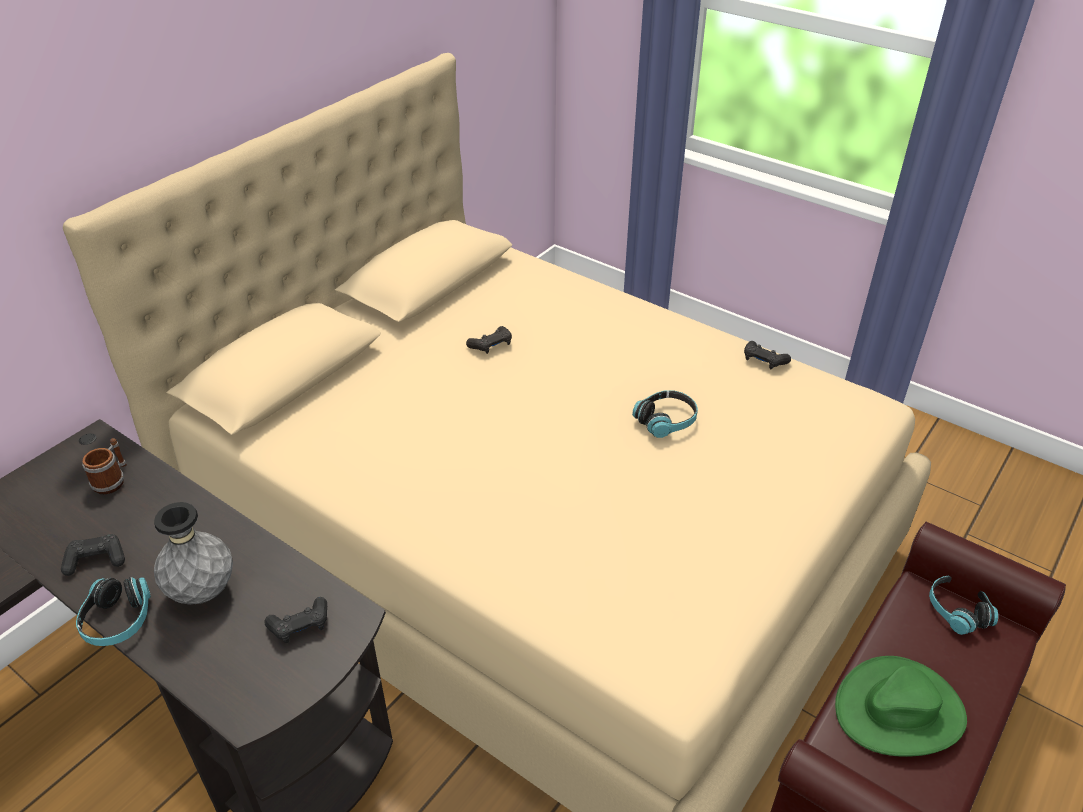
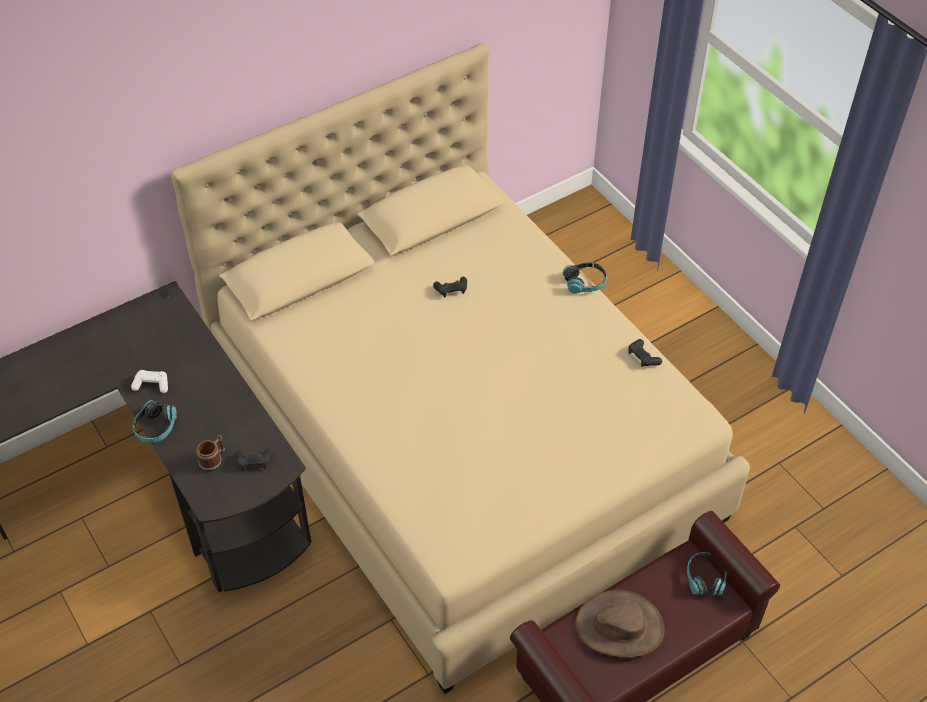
camera: 20 degrees right, 10 degrees up
(96, 560) = (152, 385): black game controller -> white game controller
(112, 480) = (173, 330): mug -> mug (214, 460)
(202, 591) = (206, 423): grey vase -> none
(666, 421) = (542, 387): headphones -> headphones (585, 283)
(899, 710) = (619, 627): green hat -> brown hat

